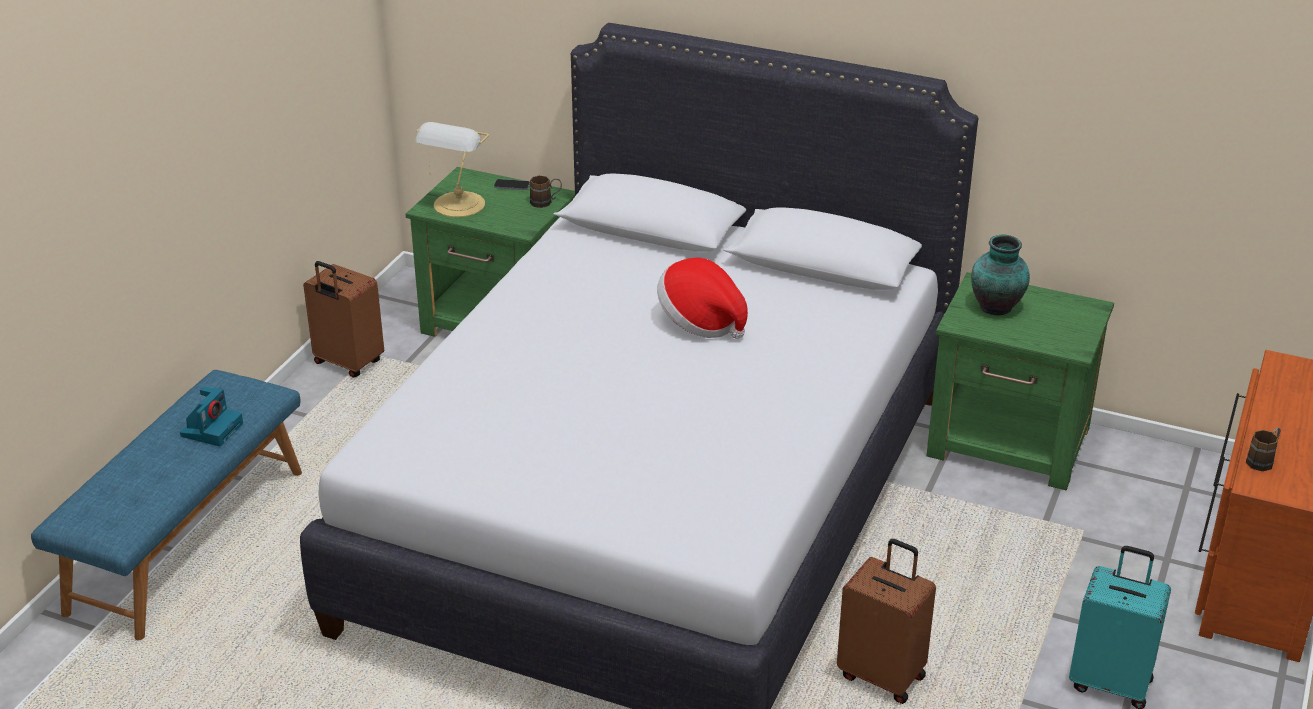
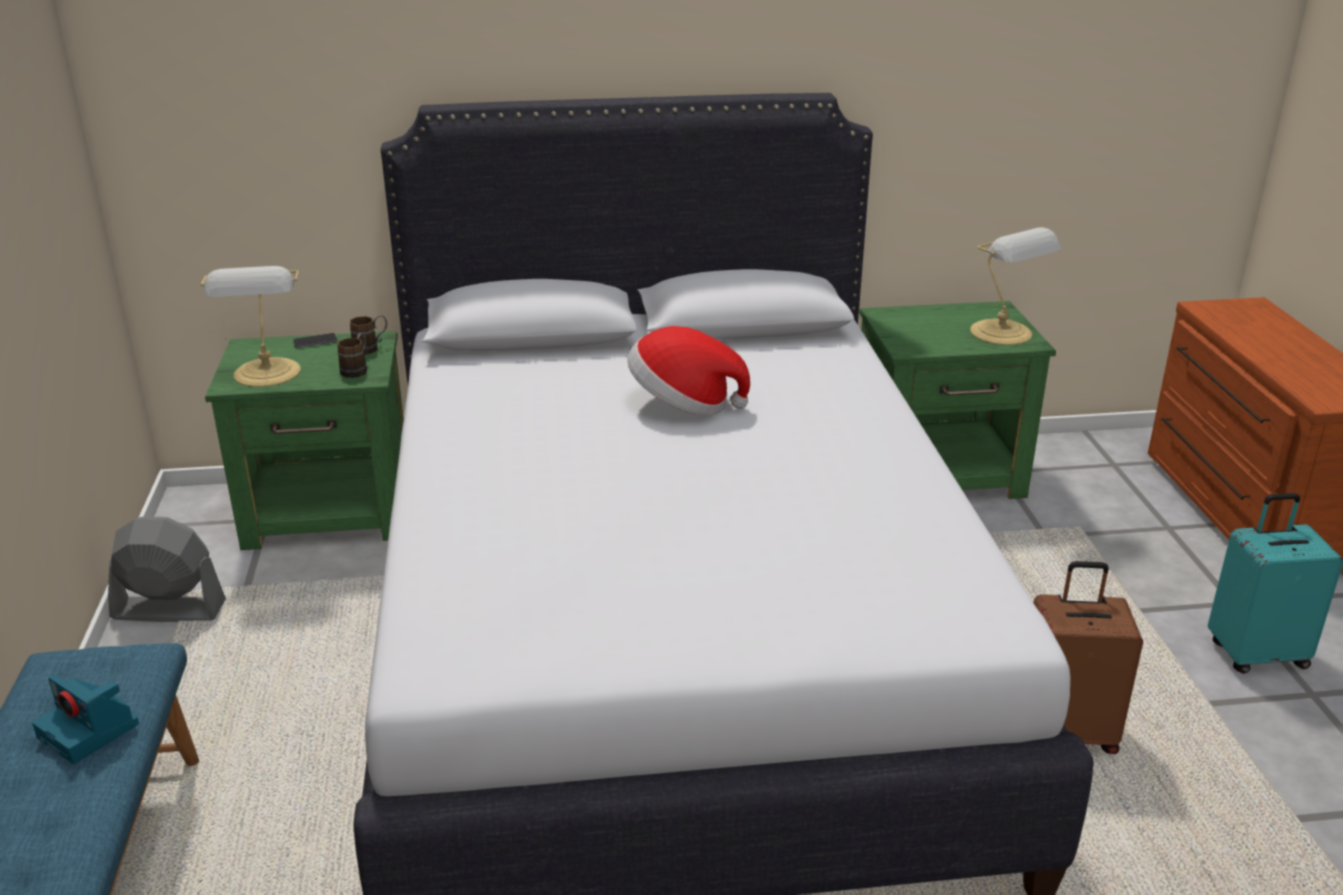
camera: 30 degrees left, 5 degrees down
(212, 429) = (90, 731): camera -> camera turned 135 degrees clockwise
(347, 363) = (168, 610): brown suitcase -> grey fan
(997, 307) = (922, 328): vase -> none
(1063, 333) = (1004, 333): none -> table lamp
(1263, 460) = (1300, 381): brown mug -> brown mug (357, 369)

